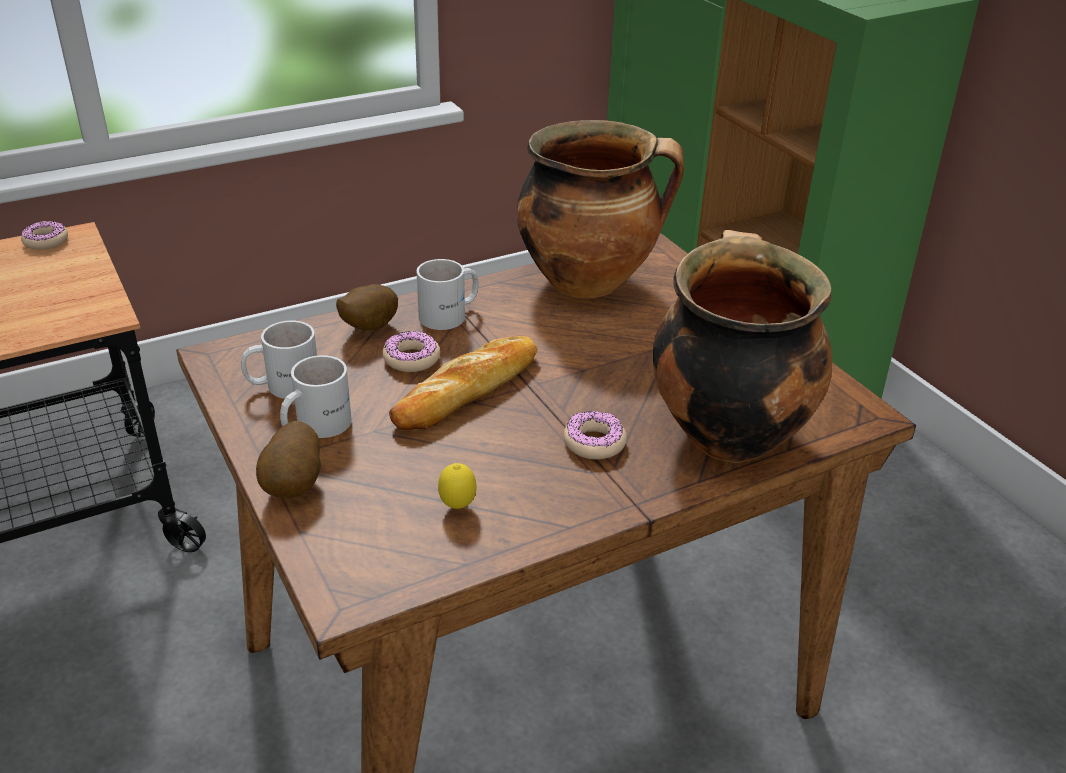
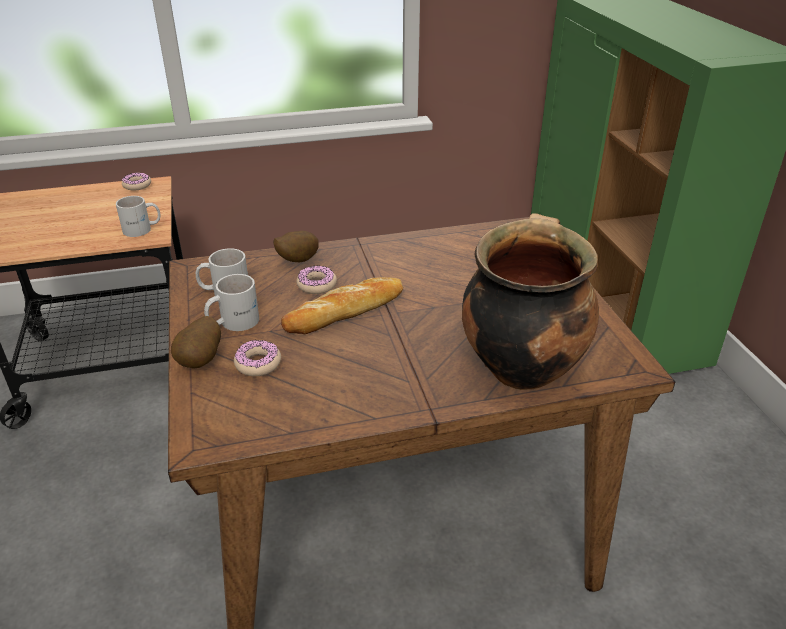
camera: 15 degrees right, 0 degrees up
(451, 315) = (356, 258): white mug -> white mug (142, 229)
(457, 507) = (303, 391): lemon -> none
(589, 281) = (464, 245): cooking pot -> none
(594, 443) = (418, 360): donut -> donut (258, 364)

